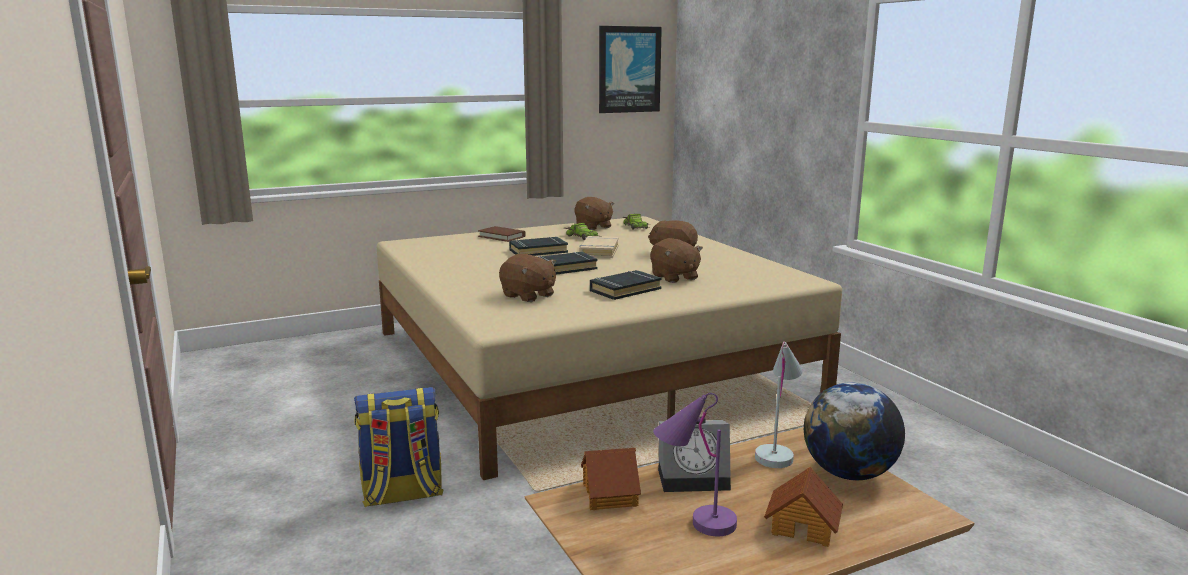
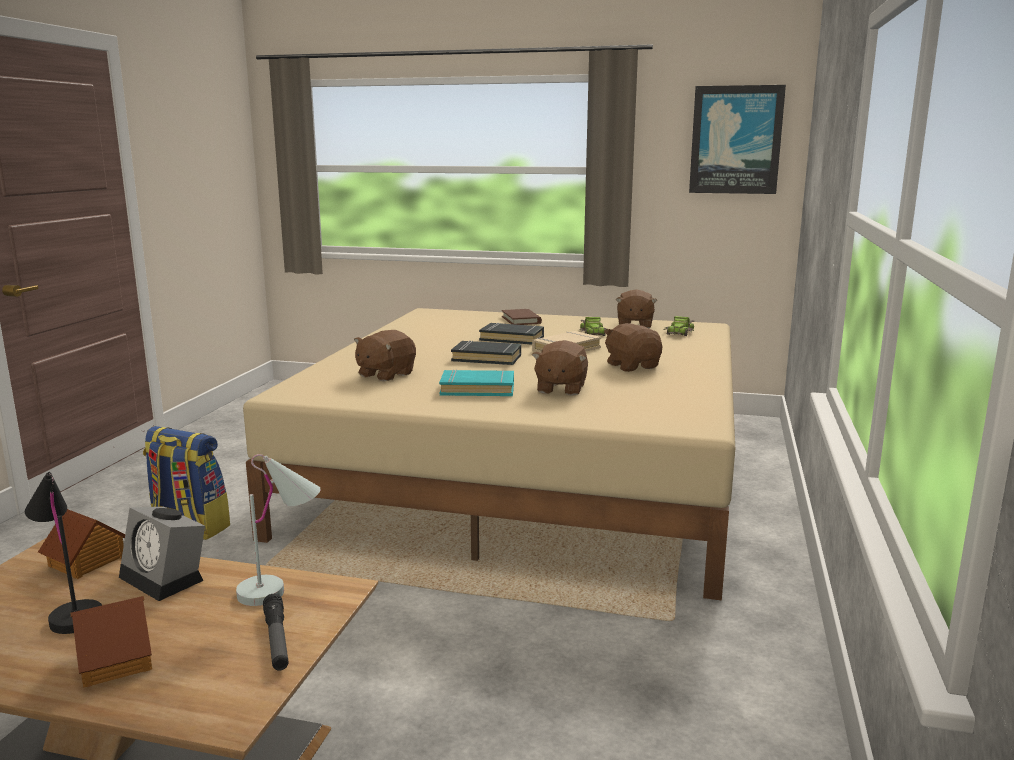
camera: 40 degrees right, 0 degrees up
(528, 296) = (385, 375): brown plush toy -> brown plush toy turned 45 degrees clockwise
(625, 290) = (477, 389): black book -> turquoise book
(693, 522) = (69, 610): purple table lamp -> black table lamp
(849, 474) = (277, 640): globe -> flashlight

